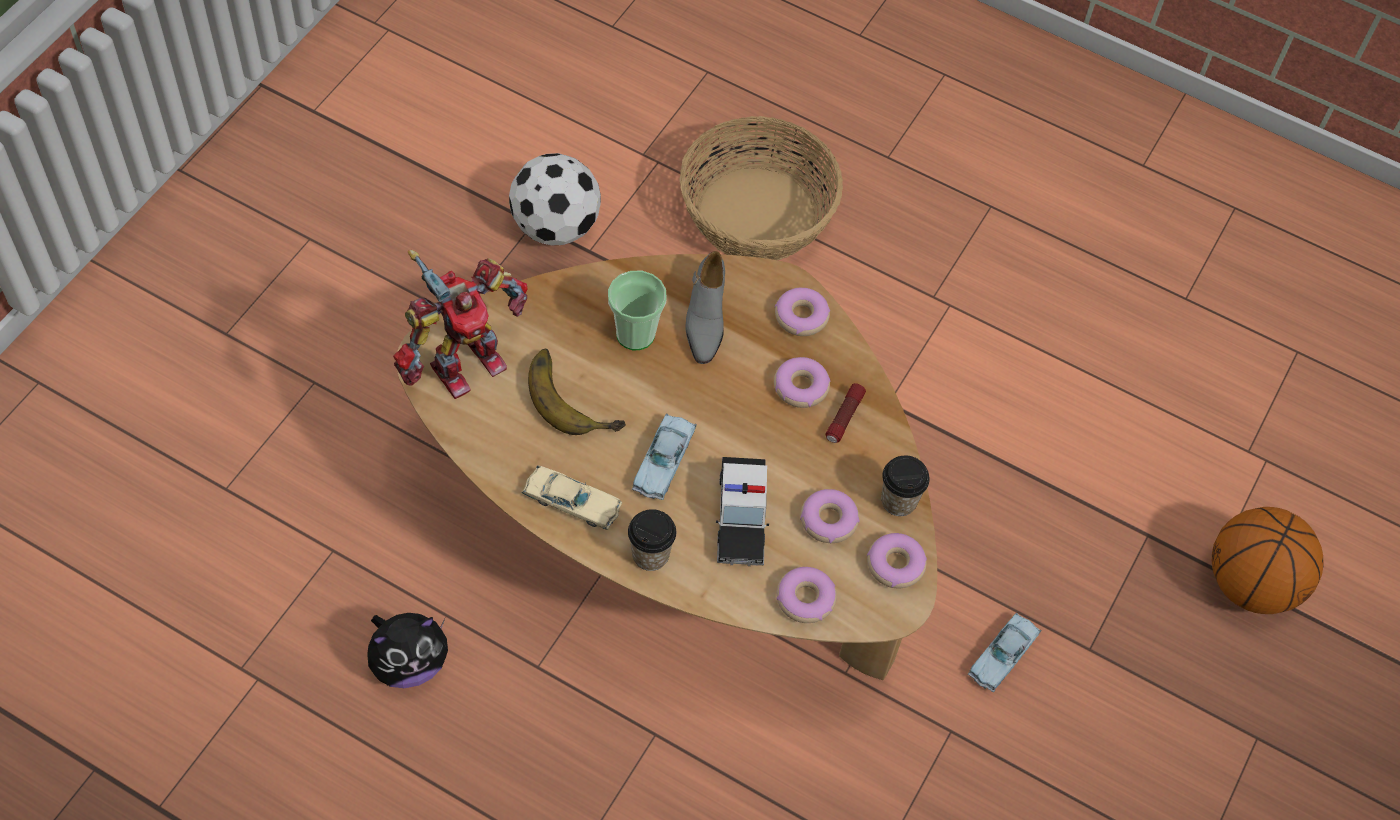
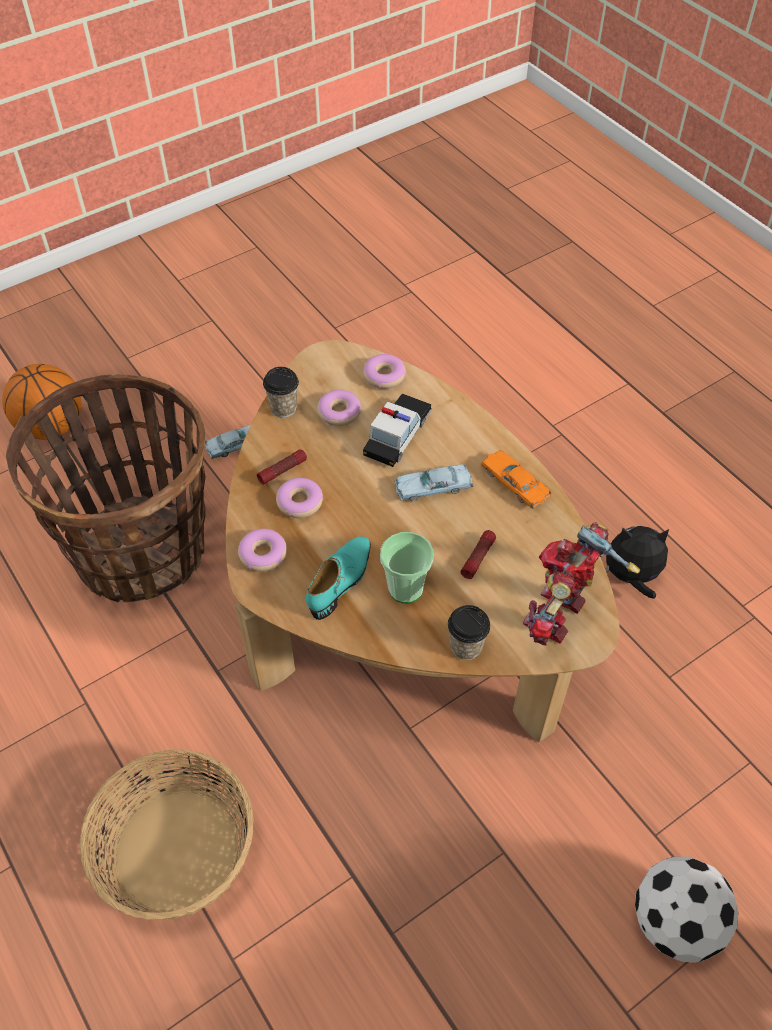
camera: 150 degrees left, 5 degrees down
(464, 363) = (559, 616): toy robot -> toy robot turned 45 degrees counterclockwise
(555, 225) = (371, 920): football -> football (674, 922)
(572, 502) = (514, 483): beige toy car -> orange toy car
(575, 395) = (478, 558): banana -> flashlight
(650, 555) = (473, 433): cup -> cup (466, 646)
(663, 461) = (433, 487): blue toy car -> blue toy car turned 150 degrees counterclockwise
(705, 319) = (341, 581): grey shoe -> turquoise shoe
(895, 565) = (313, 375): donut -> none
(1005, 467) = (142, 550): none -> basket

